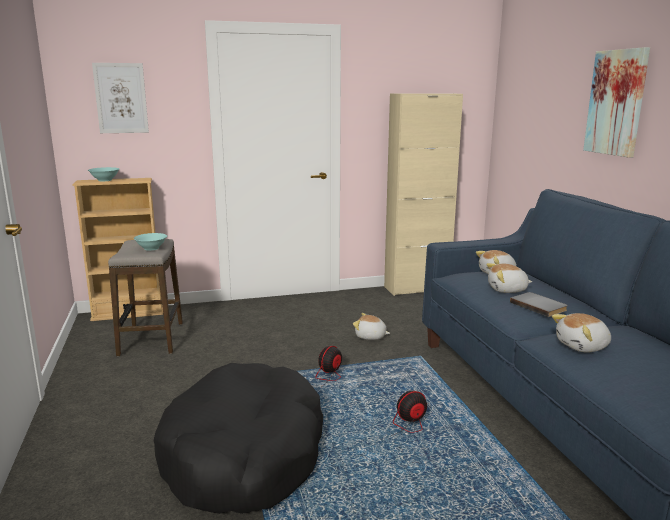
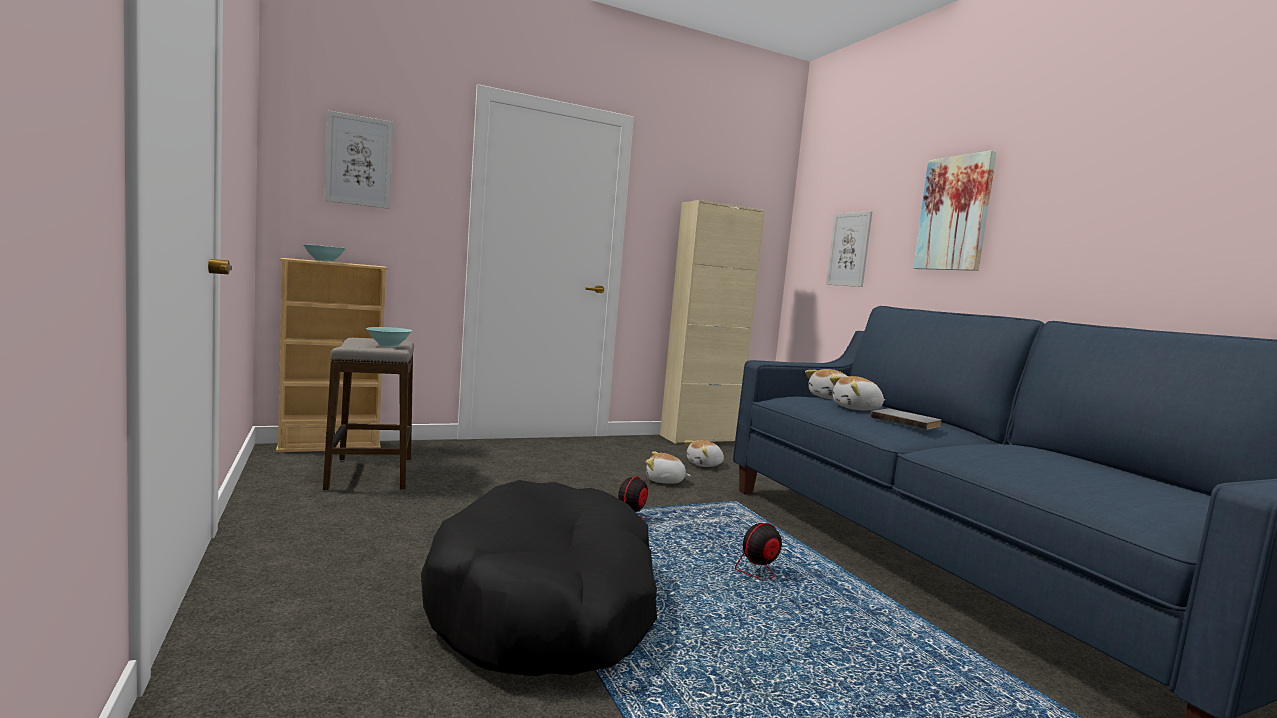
camera: 10 degrees left, 10 degrees down
(537, 126) = (849, 249): none -> picture
(583, 346) = (989, 454): plush toy -> plush toy (705, 464)

